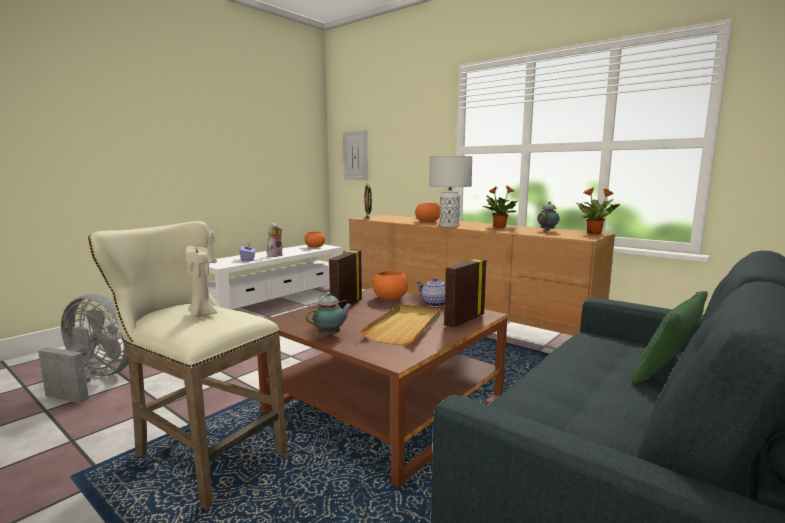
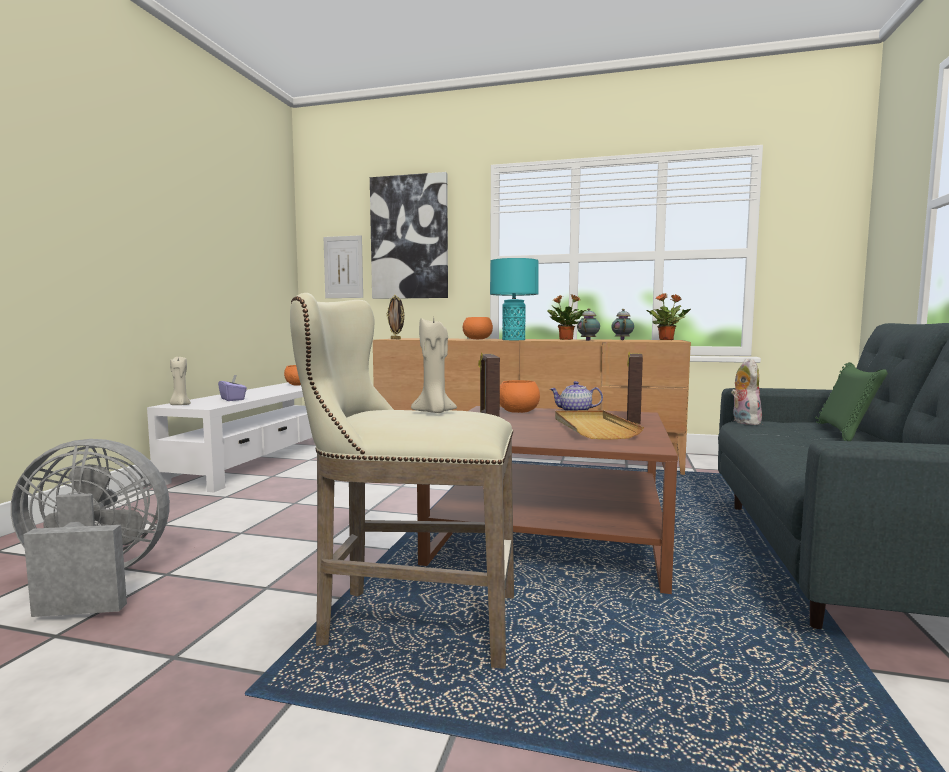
camera: 25 degrees left, 5 degrees down
(274, 255) = (262, 394): plush toy -> plush toy (743, 422)
(331, 335) = (536, 440): teapot -> teapot (588, 340)
(398, 131) = (409, 237): none -> picture
(449, 225) = (514, 340): white table lamp -> turquoise table lamp

